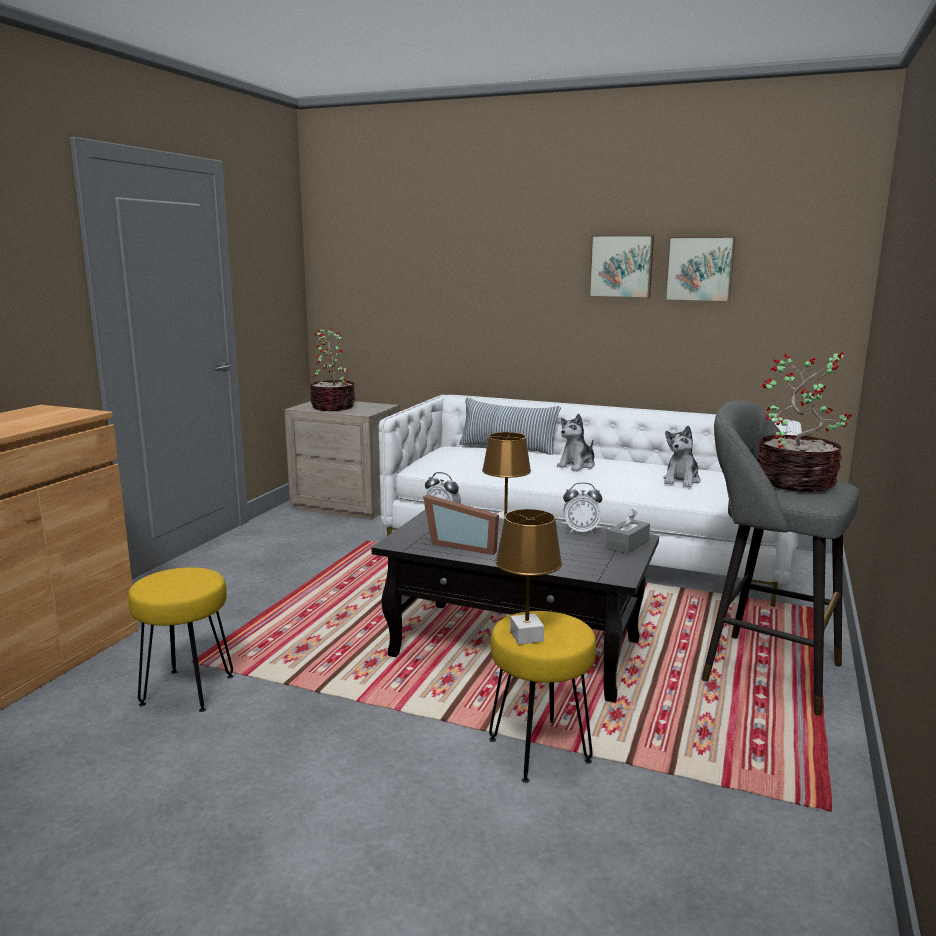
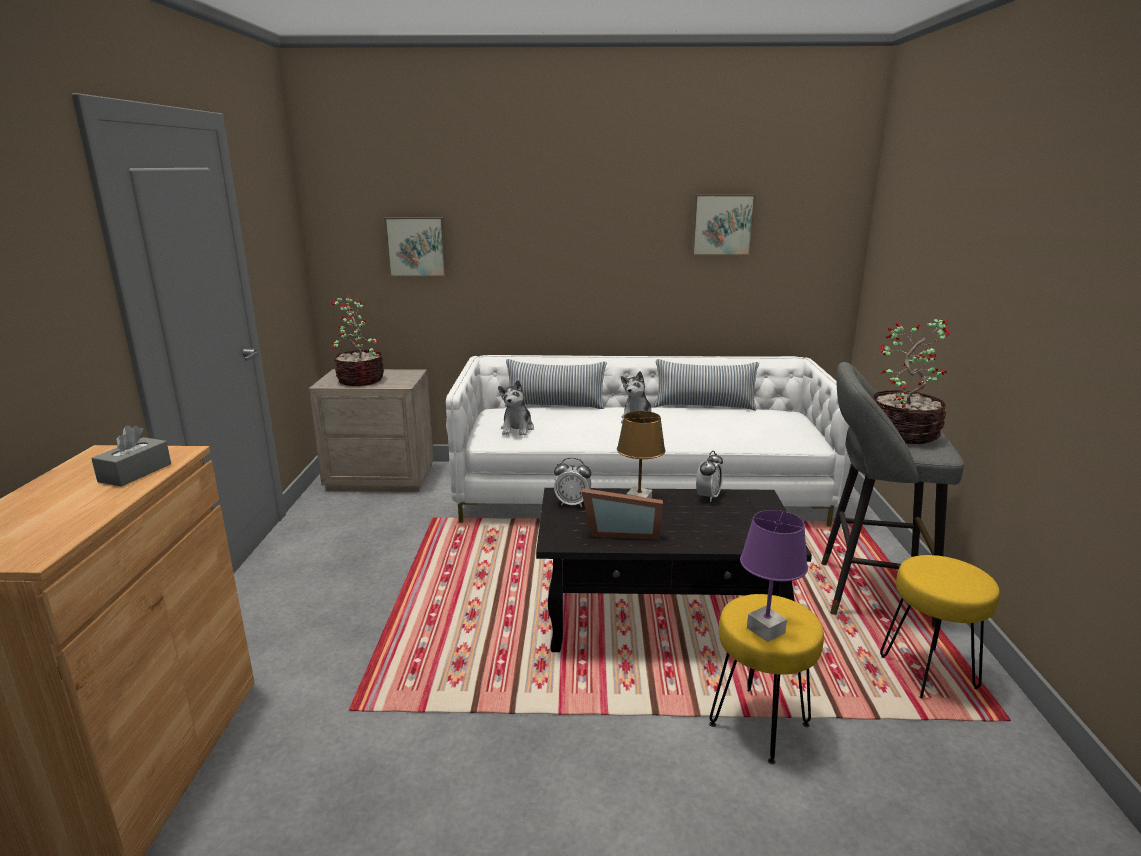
camera: 20 degrees left, 5 degrees up
(188, 690) = (371, 748): yellow stool -> yellow stool (928, 674)
(527, 636) = (766, 630): brown table lamp -> purple table lamp
(581, 531) = (708, 496): alarm clock -> alarm clock turned 45 degrees counterclockwise
(621, 266) = (649, 223): picture -> picture (416, 246)
(627, 545) = (760, 505): grey tissue box -> grey tissue box (135, 472)
(662, 463) = (704, 406): none -> pillow
(681, 480) = (737, 424): plush toy -> plush toy (517, 429)

